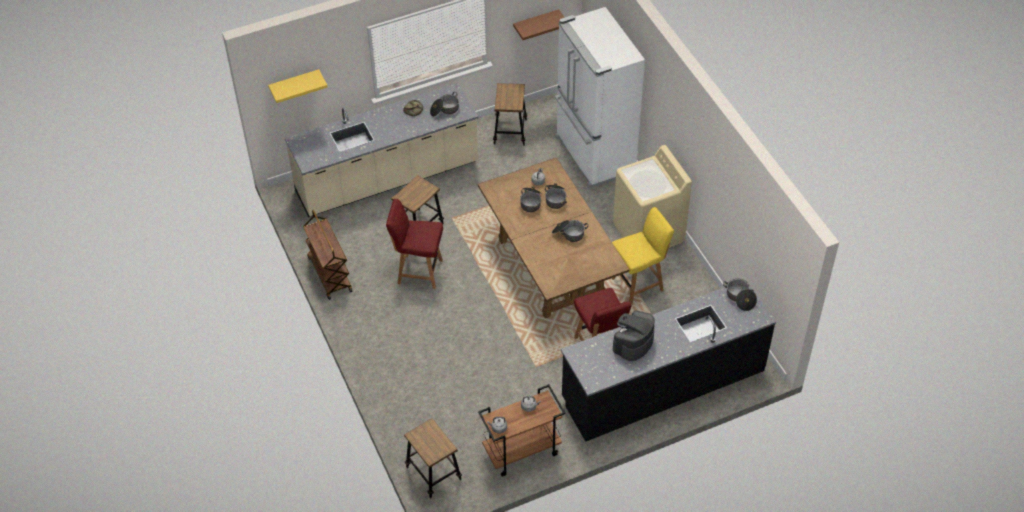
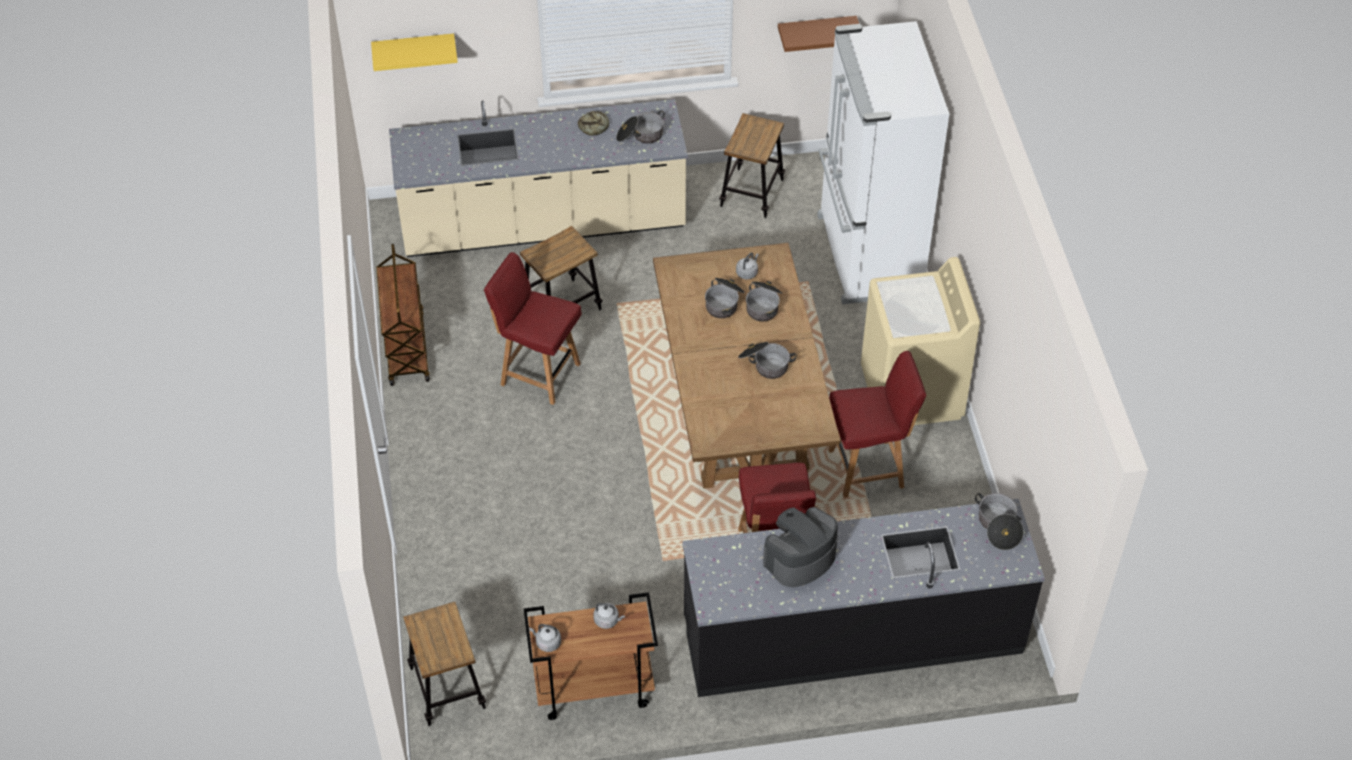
camera: 15 degrees right, 0 degrees up
(638, 284) = (868, 468): yellow chair -> red chair

